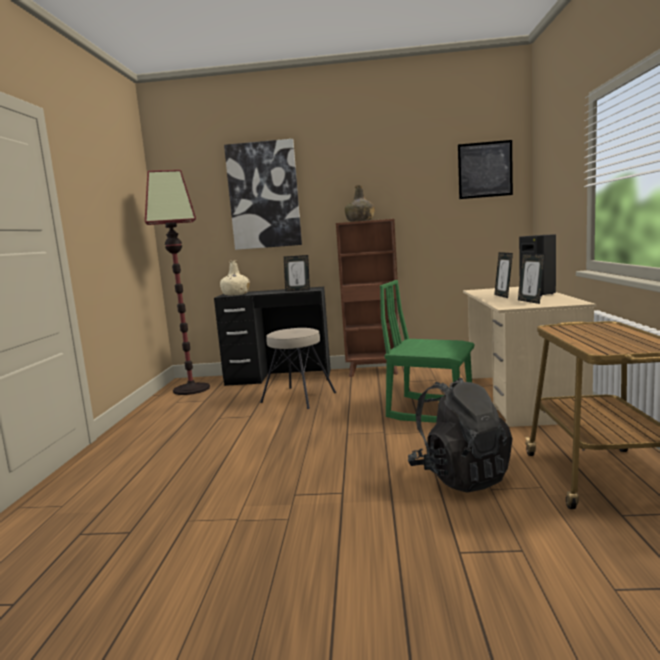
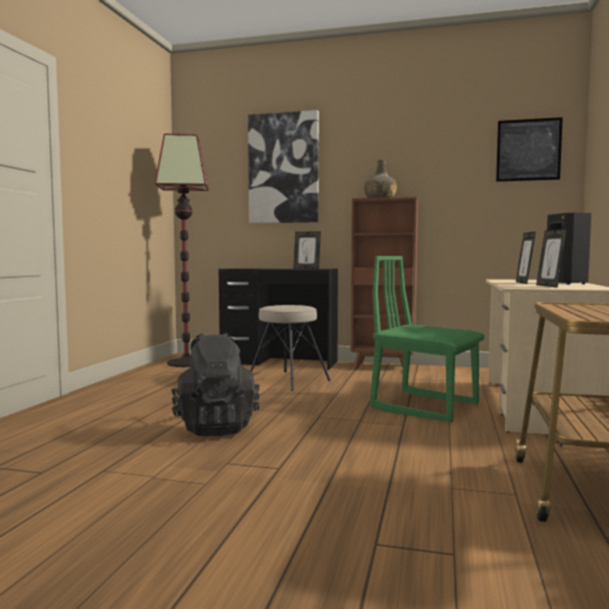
camera: 10 degrees right, 5 degrees down
(236, 294) = (242, 268): beige bottle -> none
(460, 476) = (421, 471): black backpack -> black backpack (216, 427)

